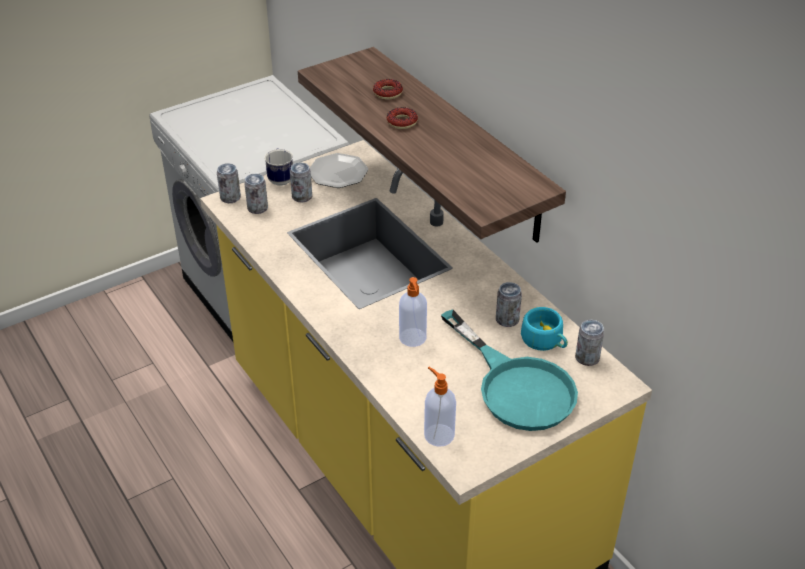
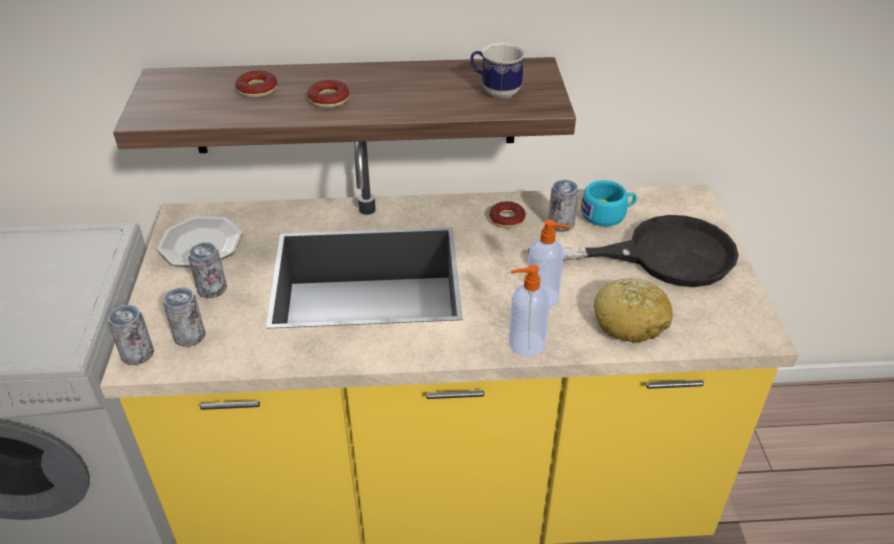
camera: 60 degrees left, 0 degrees up
(280, 178) = (153, 294): mug -> mug (495, 91)
(423, 390) = (630, 321): none -> bread
(438, 434) = (704, 335): soap dispenser -> soap dispenser (524, 344)
(487, 290) = (507, 219): none -> donut
(516, 385) = (660, 256): turquoise frying pan -> black frying pan
(587, 358) = (647, 200): can -> none

